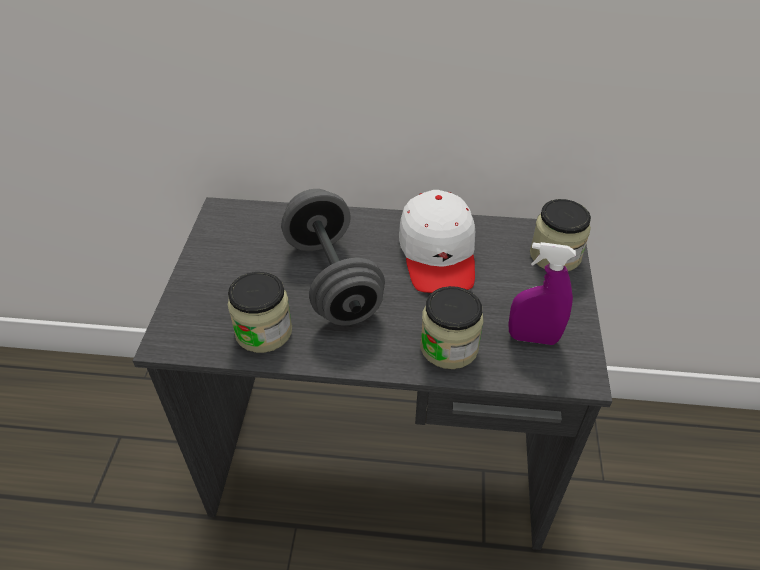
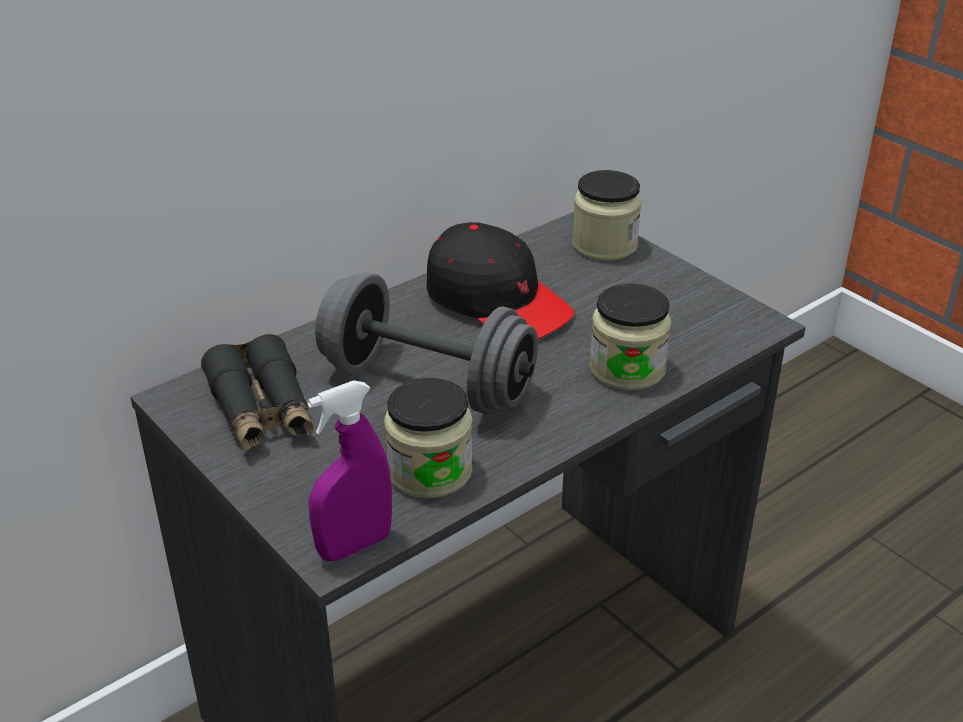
camera: 45 degrees left, 10 degrees down
(243, 241) = (262, 410): none -> black binoculars
(438, 253) = (497, 301): white cap -> black cap
(533, 338) = (683, 318): purple spray bottle -> purple spray bottle (354, 545)

